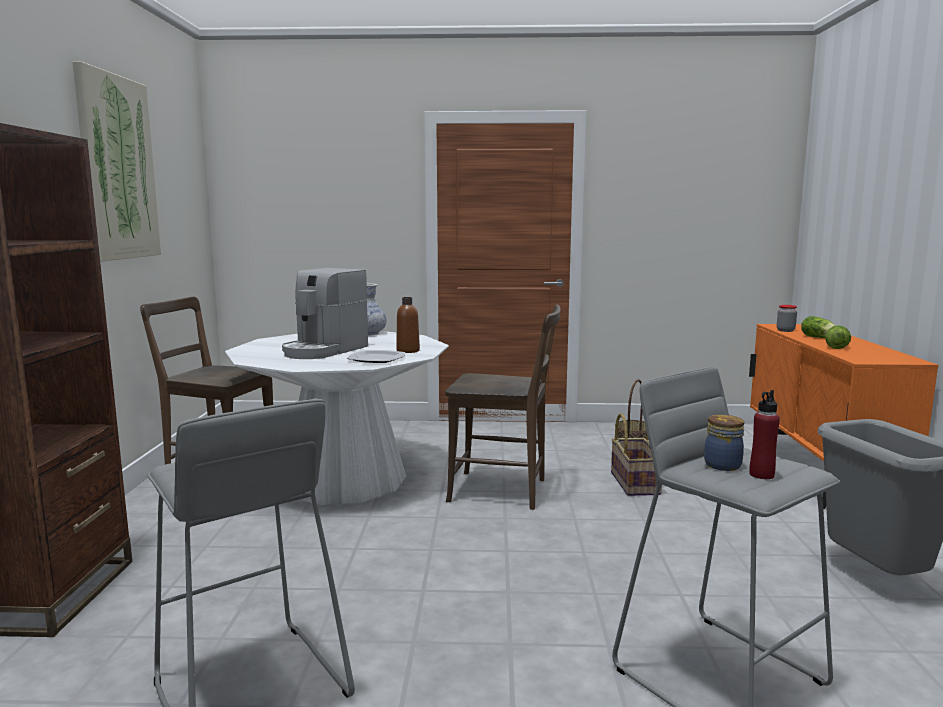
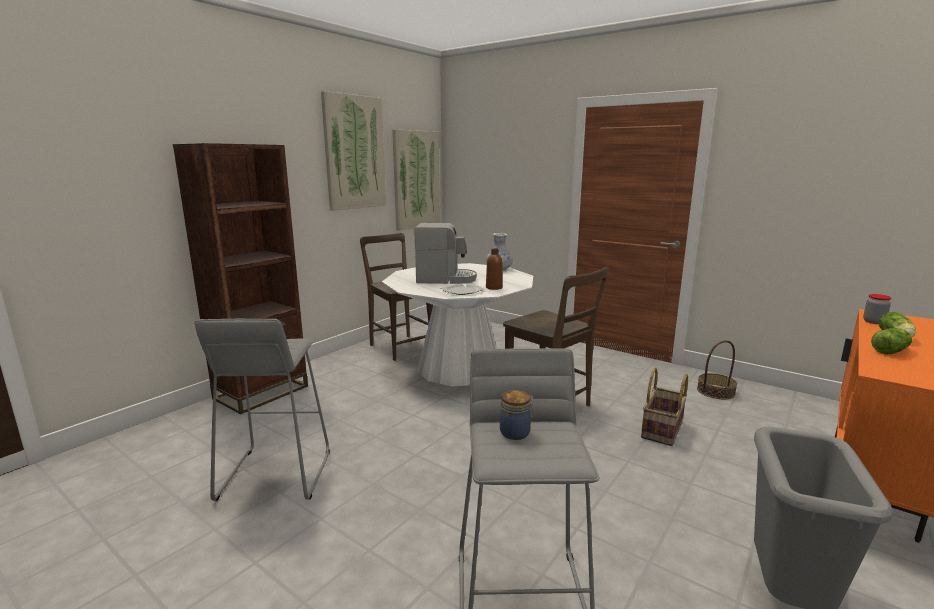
camera: 35 degrees right, 5 degrees up
(186, 217) = (416, 180): none -> picture
(324, 350) = (445, 279): coffee machine -> coffee machine turned 150 degrees counterclockwise
(761, 475) = (525, 450): red bottle -> none

